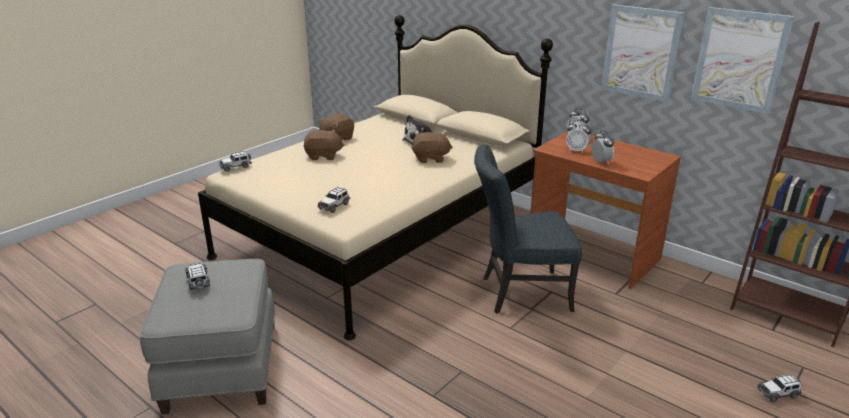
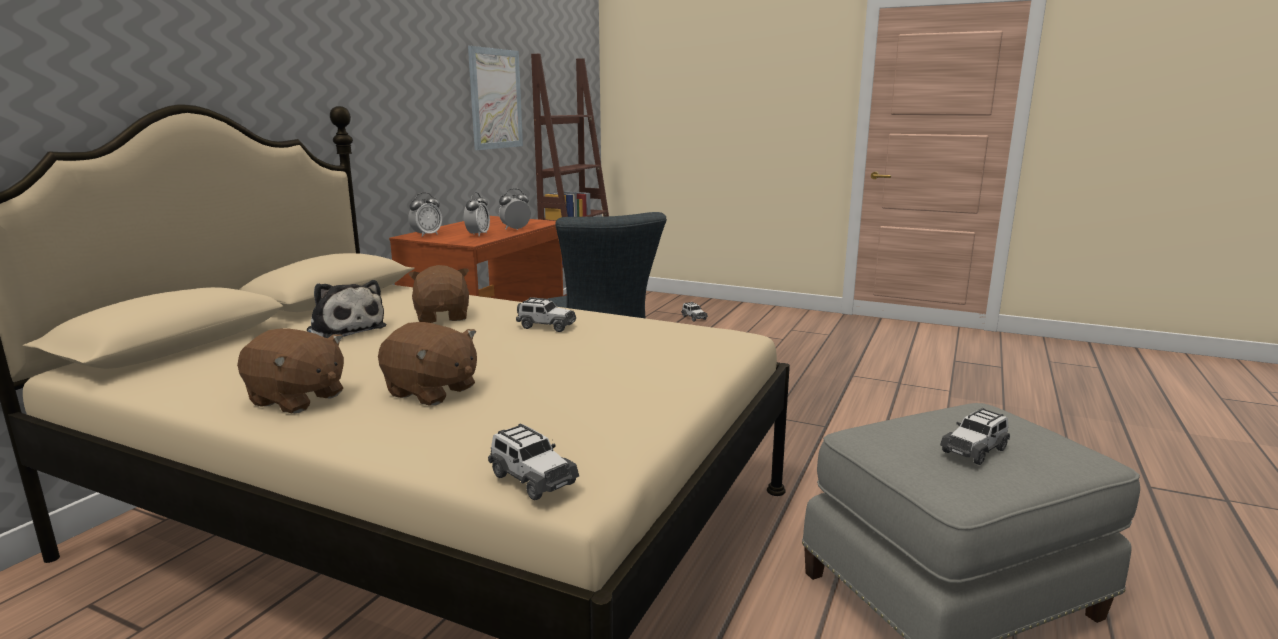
camera: 105 degrees left, 10 degrees down
(323, 156) = (431, 392): brown plush toy -> brown plush toy turned 135 degrees clockwise
(334, 206) = (683, 348): toy car -> toy car (546, 326)
(641, 52) = (426, 108): picture -> none

